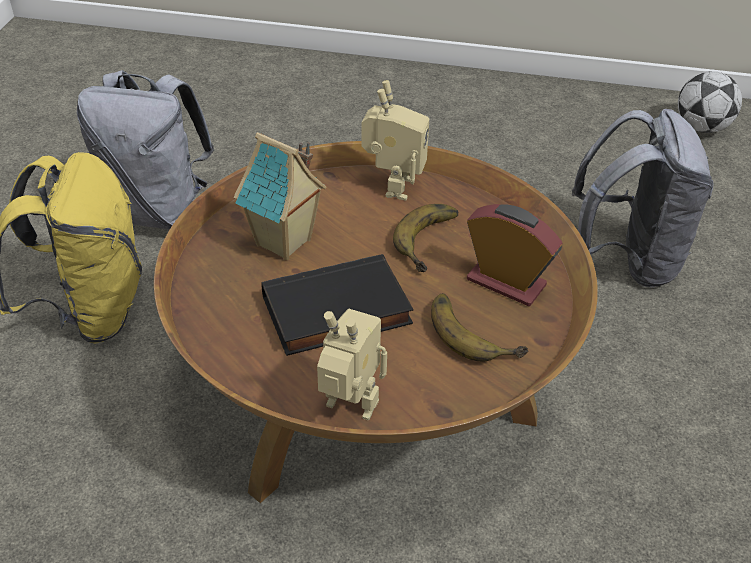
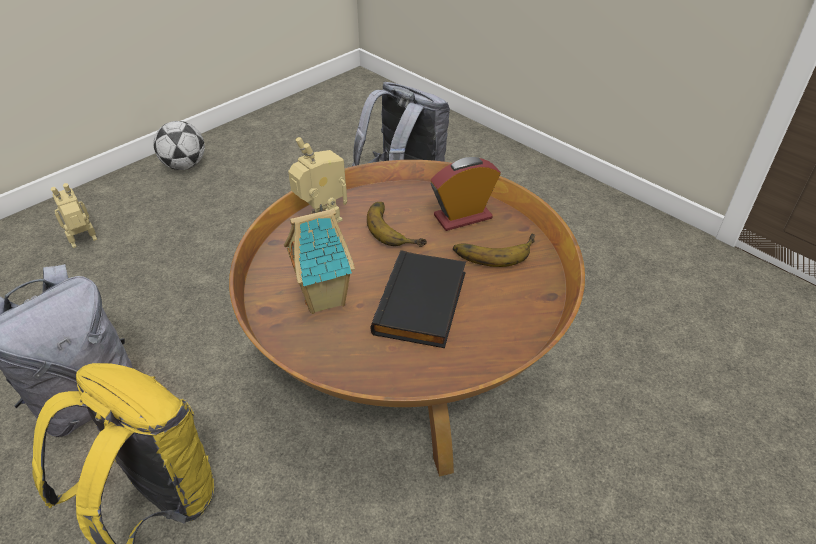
camera: 55 degrees left, 0 degrees up
(349, 410) = (519, 339): toy robot -> toy robot (84, 242)
(701, 128) = (334, 105): football -> football (185, 166)

